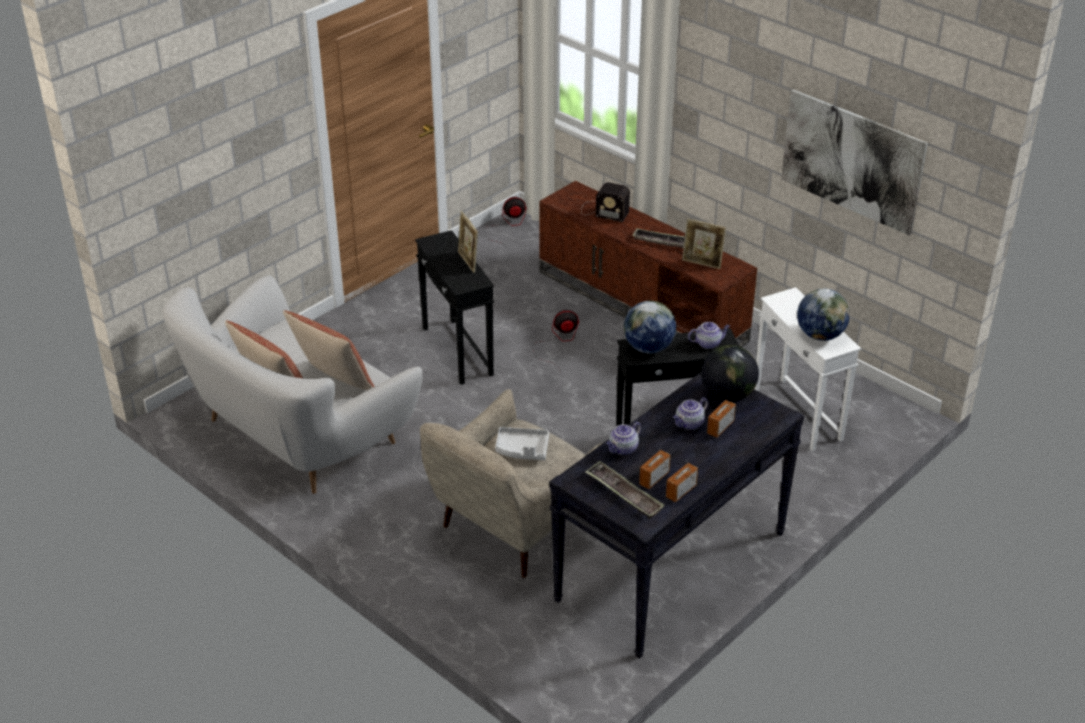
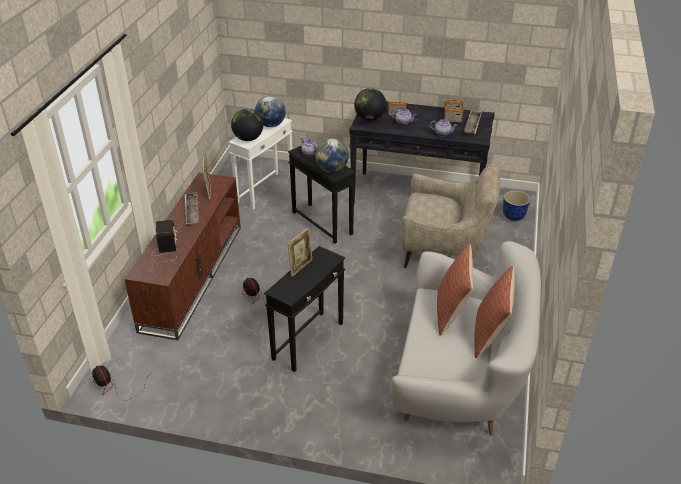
camera: 120 degrees left, 0 degrees up
(522, 450) = (434, 210): grey tray -> none
(531, 652) = (514, 216): none -> planter
(791, 305) = (248, 138): none -> globe
(852, 161) = (186, 61): picture -> none

